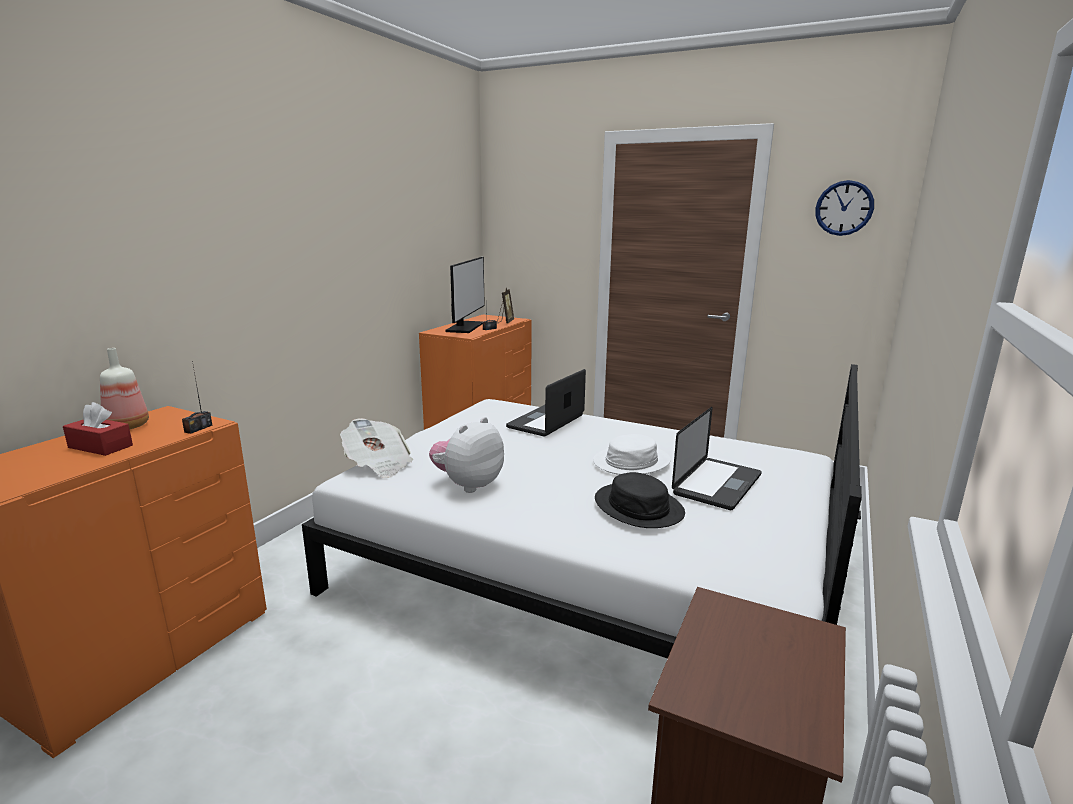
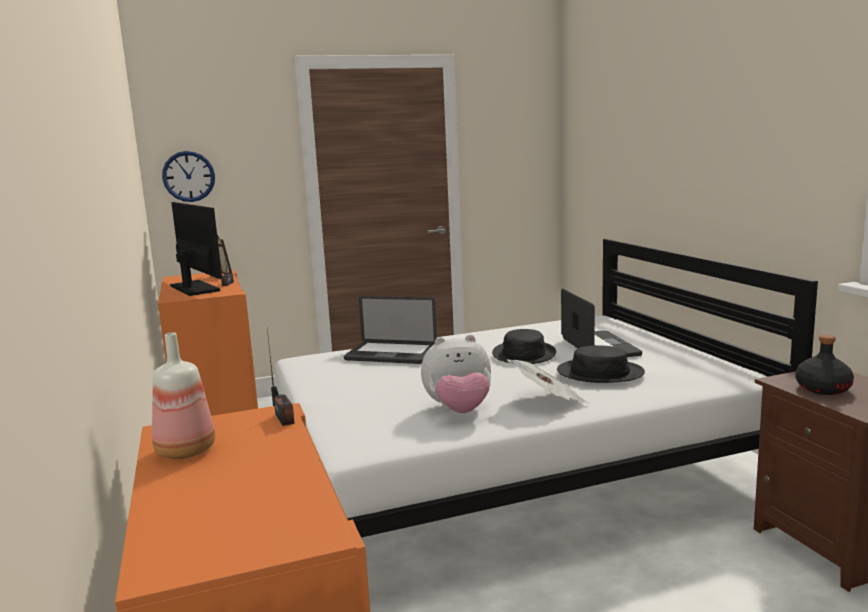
camera: 45 degrees left, 5 degrees down
(100, 446) = (241, 469): red tissue box -> none
(378, 464) = (343, 432): newspaper -> newspaper (548, 401)
(468, 484) = (459, 411): plush toy -> plush toy turned 90 degrees counterclockwise
(546, 421) = (391, 355): laptop -> laptop turned 60 degrees counterclockwise
(631, 461) = (523, 354): white hat -> black hat
(731, 641) = (822, 388): none -> black bottle
(844, 208) = (515, 125): wall clock -> wall clock (188, 176)

